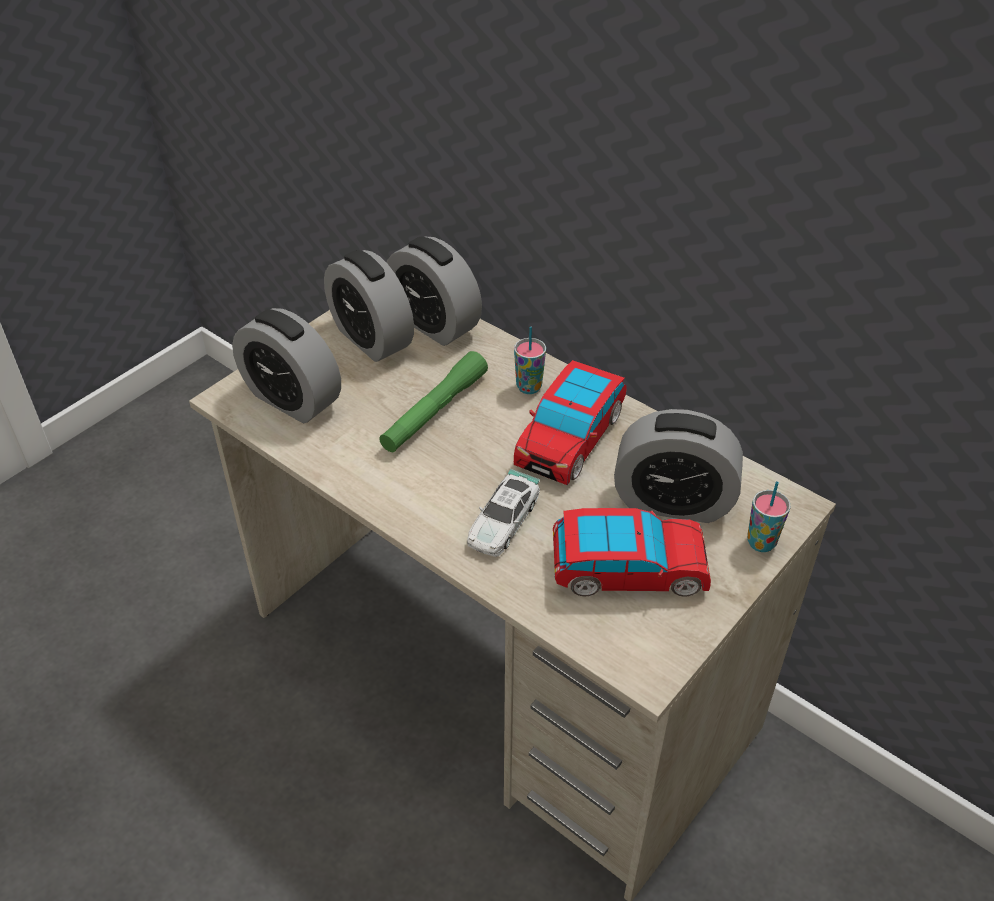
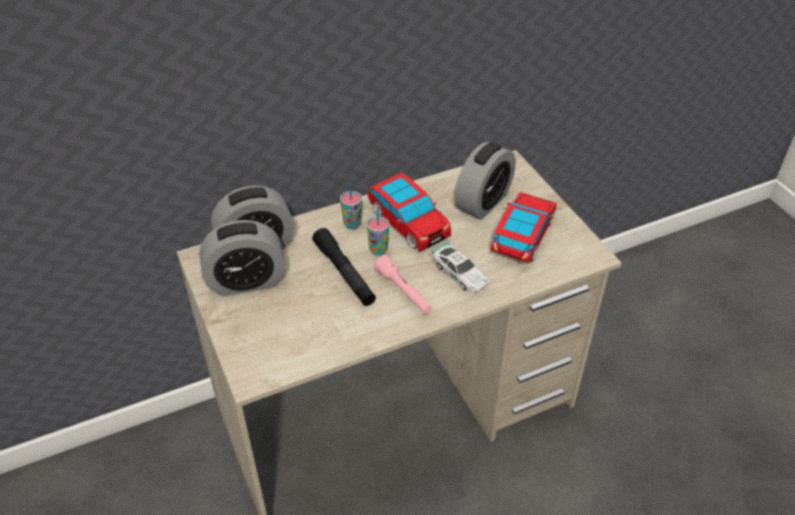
camera: 65 degrees left, 0 degrees up
(292, 399) = (280, 341): alarm clock -> none
(433, 477) = (404, 292): none -> pink flashlight
(434, 411) = (344, 273): green flashlight -> black flashlight
(761, 543) = (529, 184): cup -> cup (378, 250)

